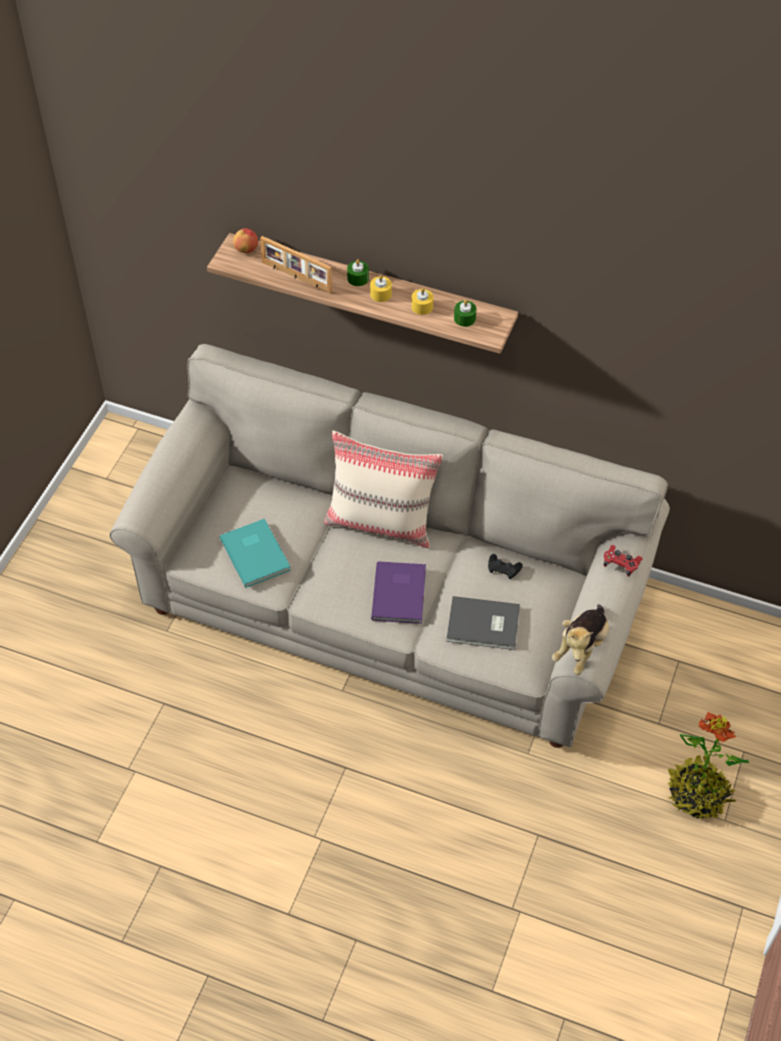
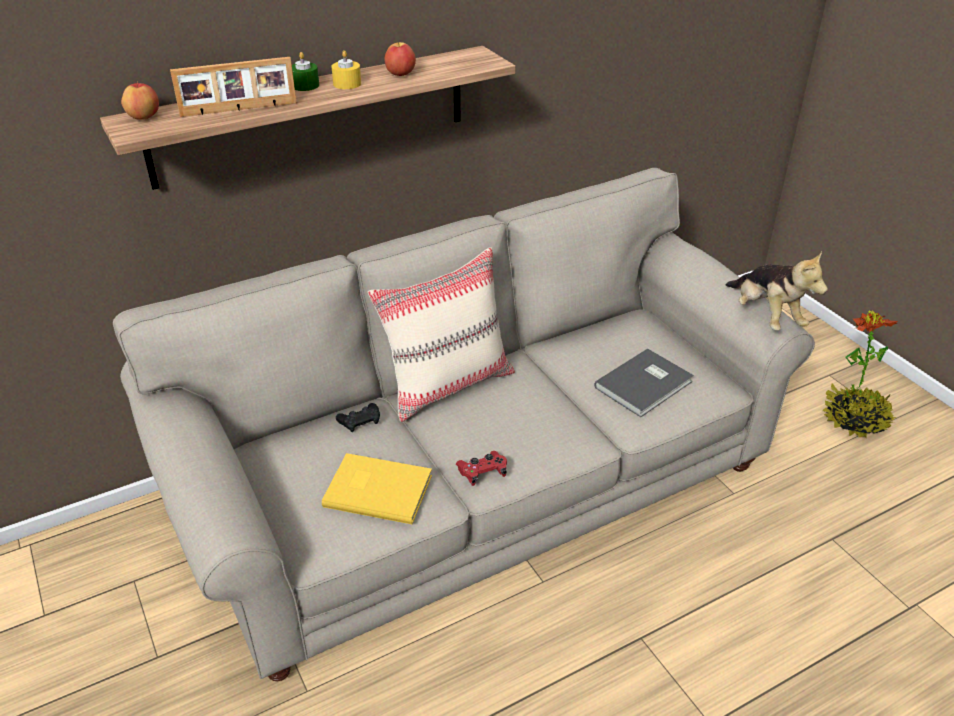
camera: 50 degrees left, 15 degrees down
(256, 553) = (377, 489): turquoise book -> yellow book
(401, 593) = (547, 417): purple book -> none
(422, 307) = (400, 74): yellow candle -> apple
(464, 318) = (451, 64): green candle -> none
(503, 569) = (592, 341): black game controller -> black game controller (360, 421)
(621, 564) = (692, 254): red game controller -> red game controller (482, 473)

